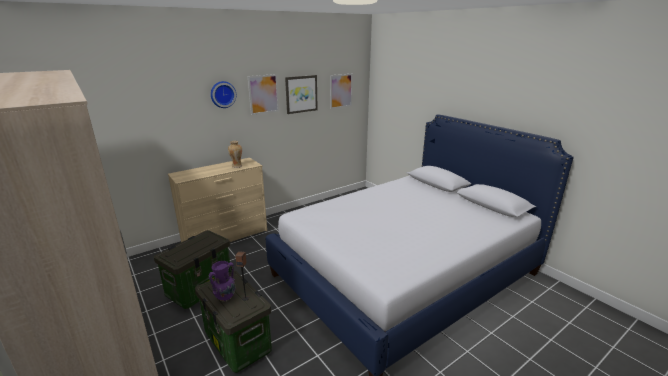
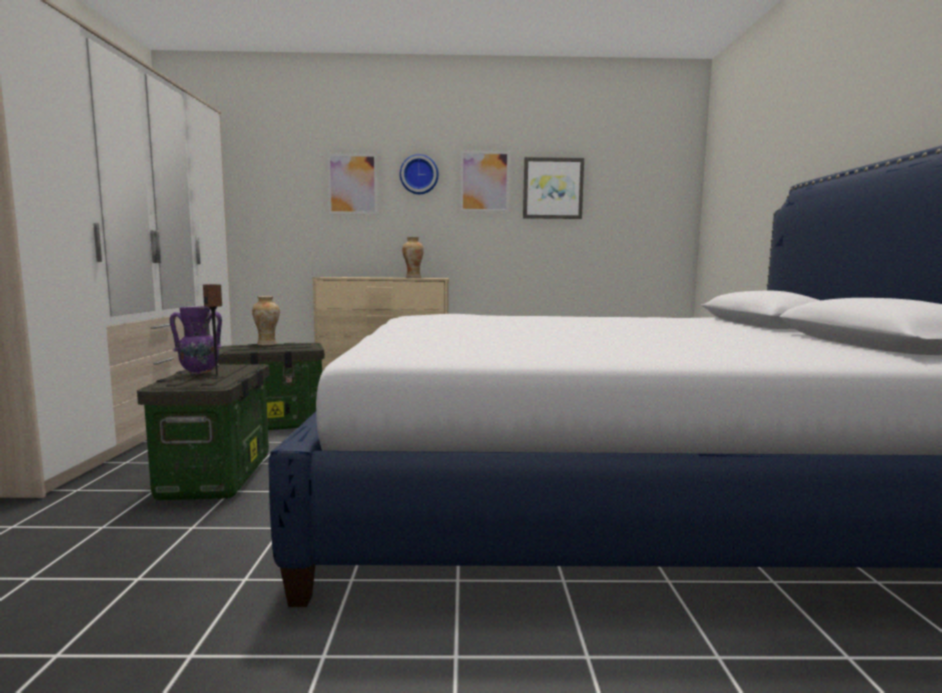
camera: 35 degrees right, 15 degrees down
(186, 246) = (267, 344): none -> vase
(341, 91) = (635, 191): picture -> picture (352, 184)

